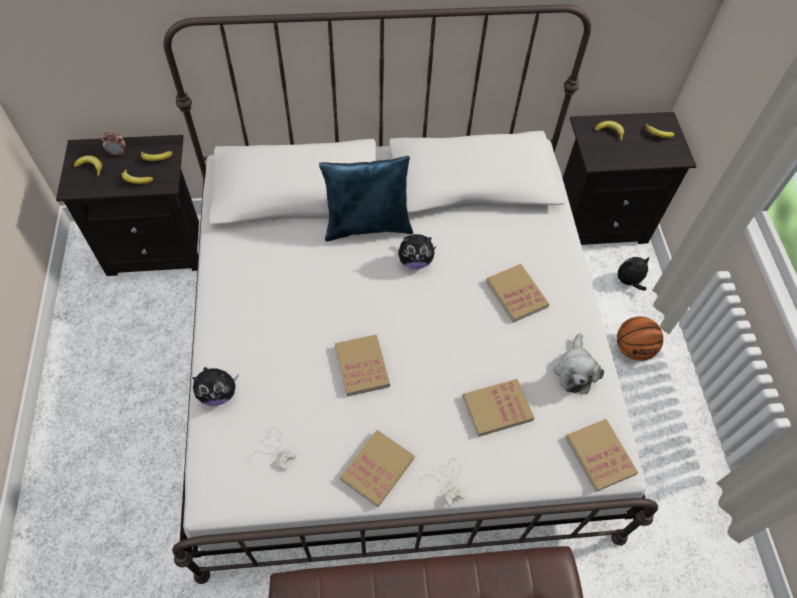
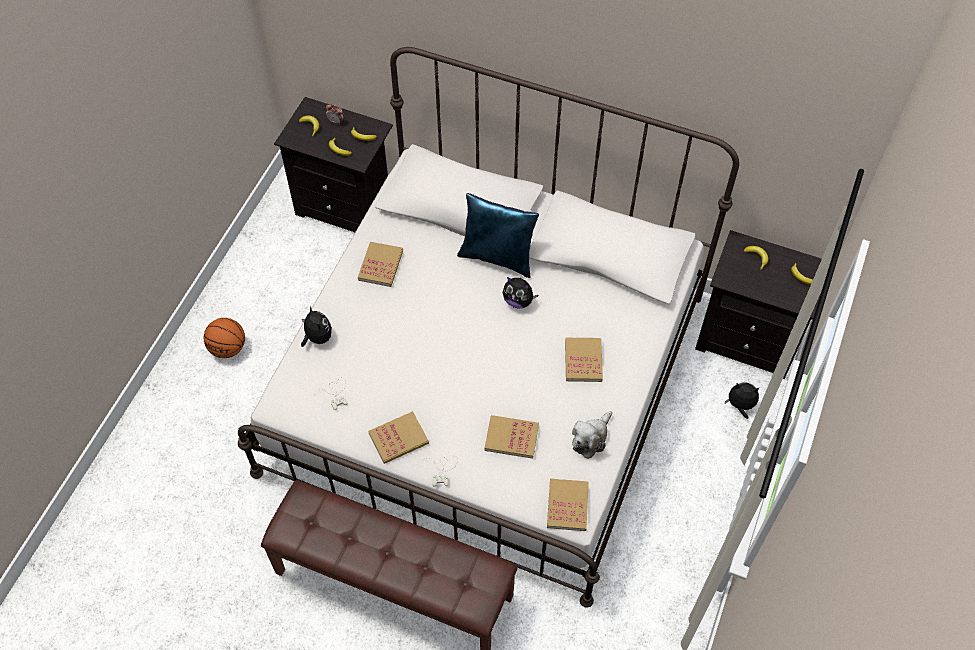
camera: 30 degrees right, 0 degrees up
(218, 393) = (317, 337): plush toy -> plush toy turned 135 degrees counterclockwise
(362, 366) = (429, 363): book -> book (380, 265)
(633, 348) = (703, 463): basketball -> basketball (228, 348)

